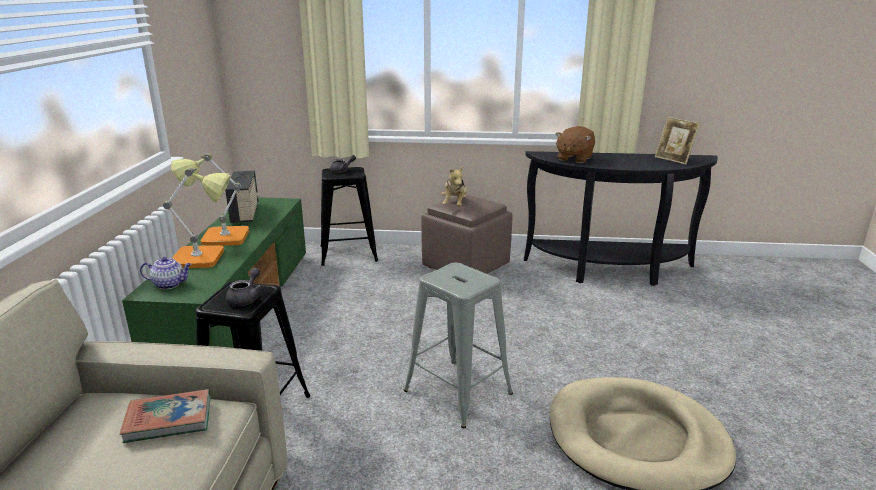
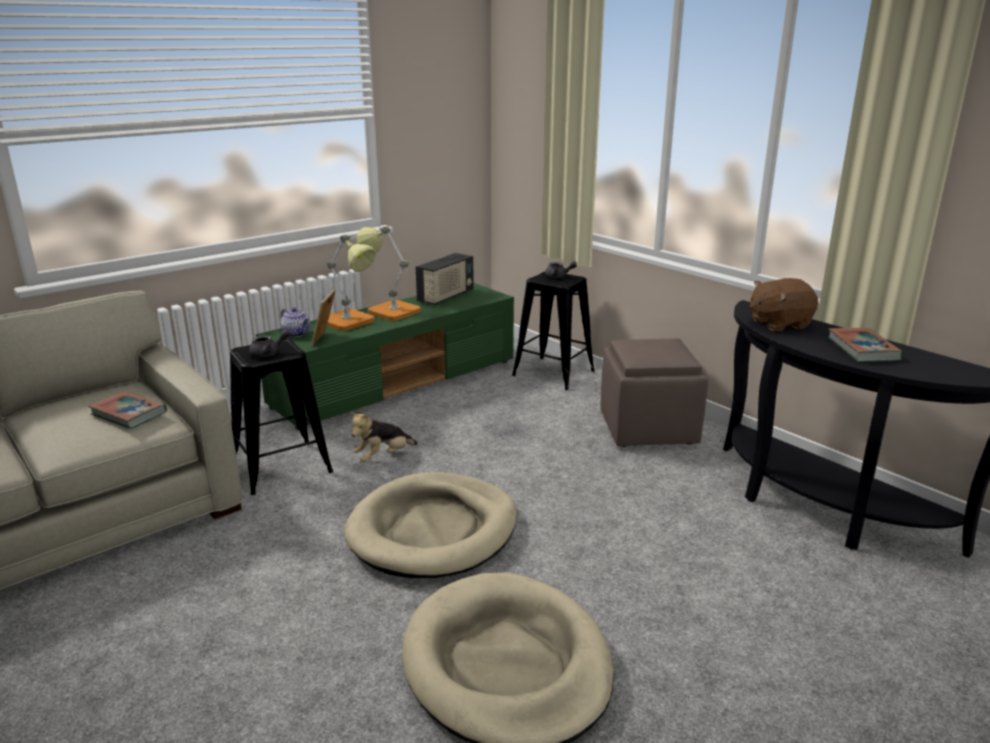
camera: 45 degrees right, 0 degrees up
(455, 205) = (638, 346): plush toy -> plush toy (383, 457)
(458, 392) = (433, 530): grey stool -> beige dog bed
(636, 160) = (863, 349): none -> book
(673, 160) = (929, 364): picture frame -> picture frame (325, 339)

